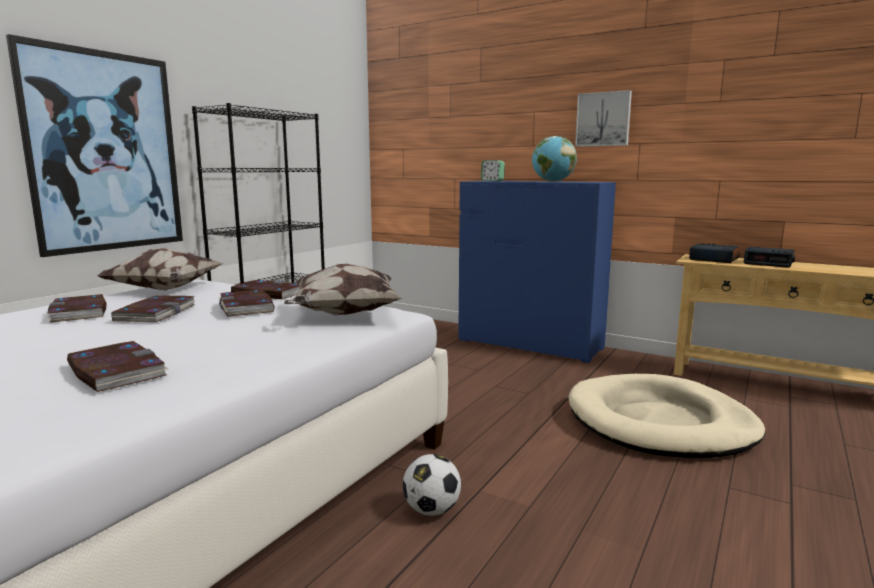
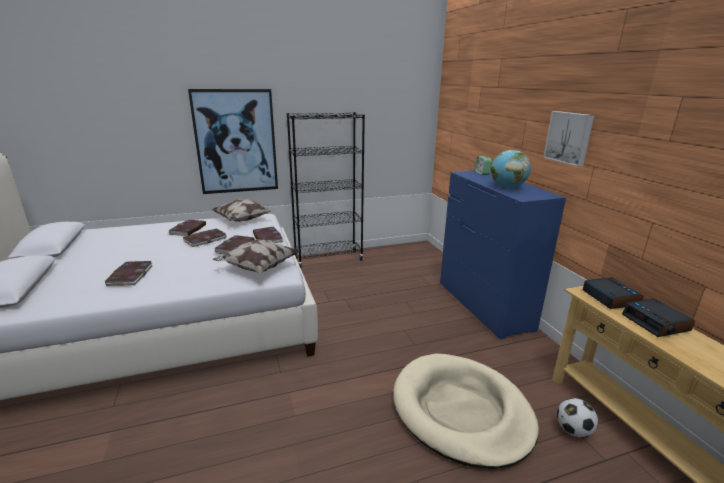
camera: 40 degrees right, 10 degrees up
(431, 510) = (255, 389): football -> football (573, 430)

